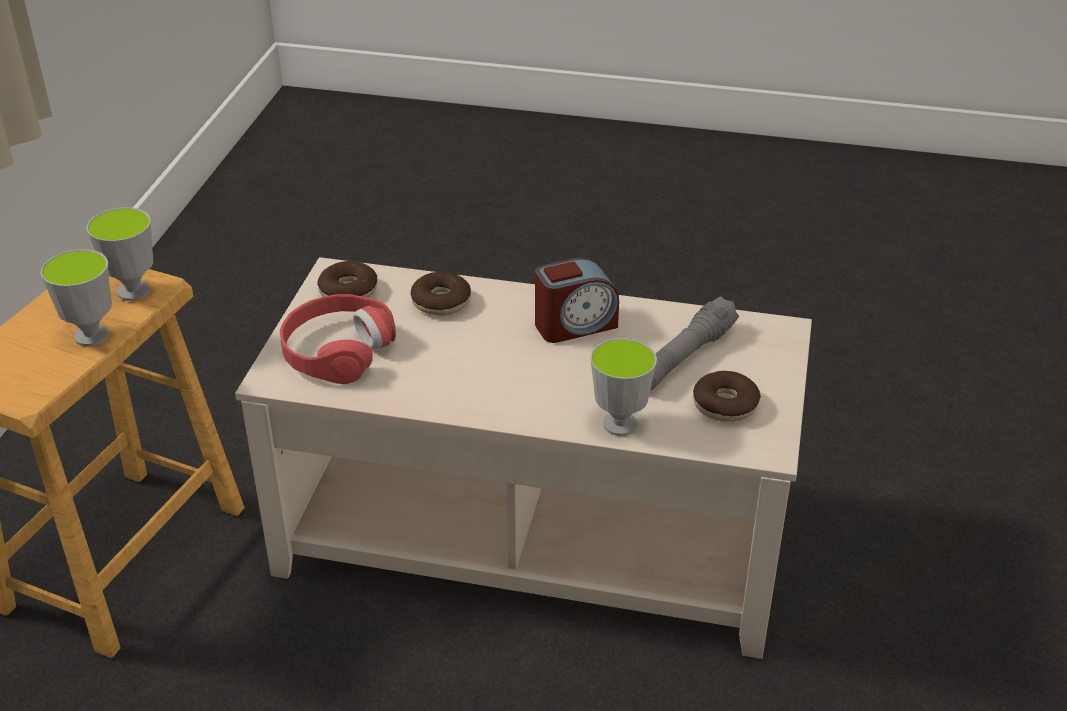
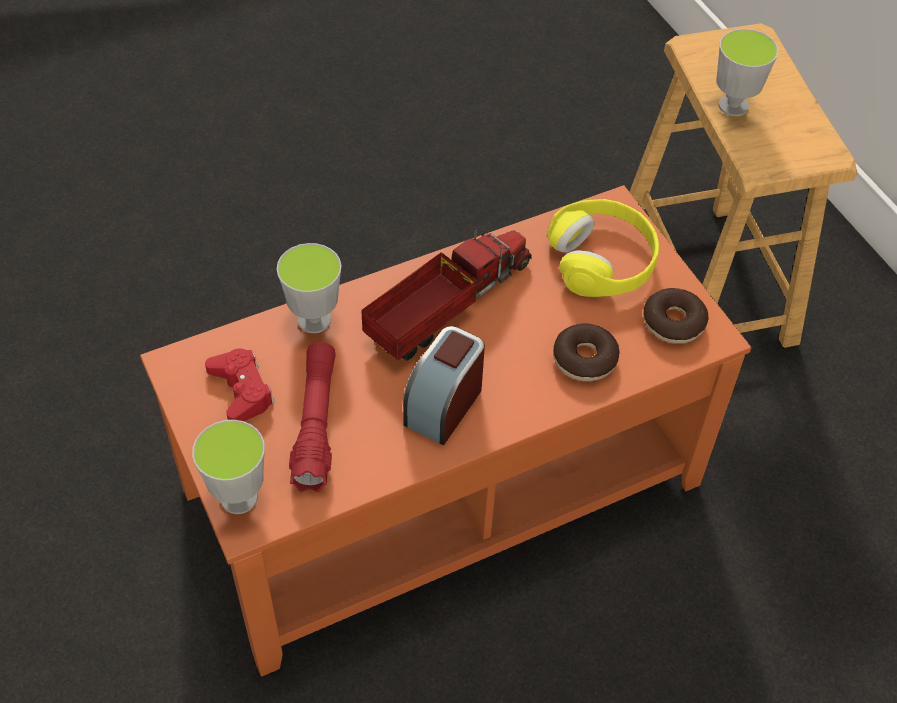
camera: 140 degrees right, 15 degrees up
(133, 291) = (767, 151): cup -> cup (239, 498)
(337, 350) = (602, 259): red headphones -> yellow headphones
(500, 380) = (446, 306): none -> toy truck
(534, 535) = (443, 488): beige coffee table -> orange coffee table
(683, 358) = (316, 424): grey flashlight -> red flashlight
(725, 405) = (241, 390): donut -> red game controller

